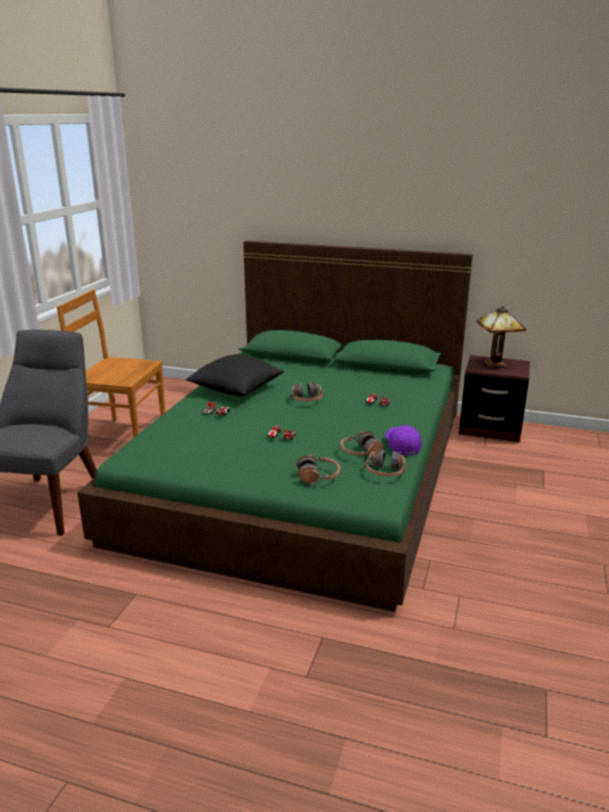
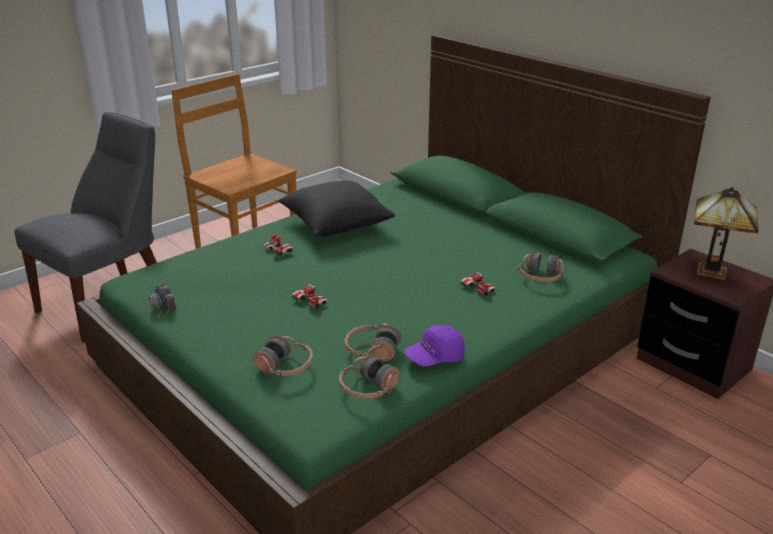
camera: 30 degrees right, 5 degrees up
(177, 468) = (162, 307): none -> camera
(306, 400) = (396, 259): headphones -> headphones (540, 277)
(402, 445) = (434, 358): purple cap -> purple cap turned 135 degrees counterclockwise

